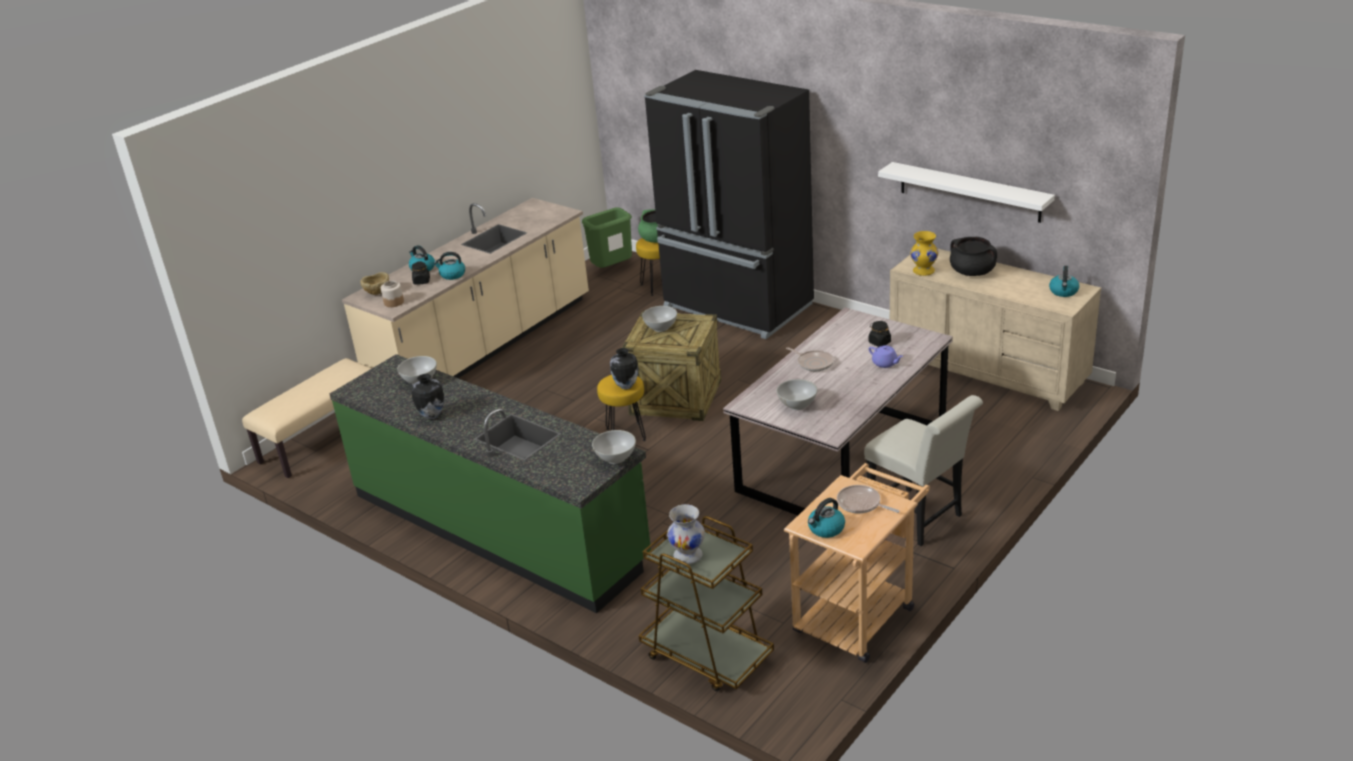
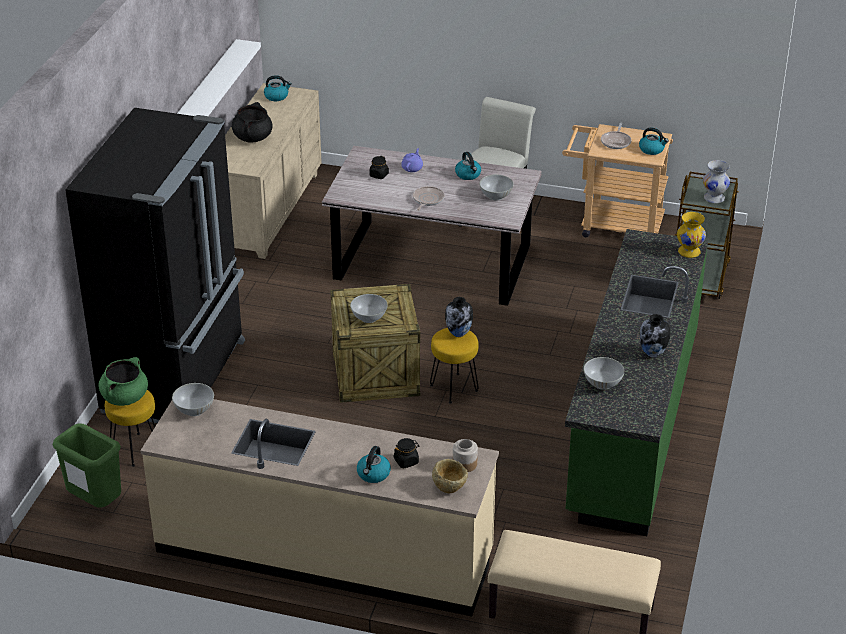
camera: 115 degrees left, 5 degrees up
(452, 275) = (381, 442): kettle -> kettle (468, 175)
(616, 458) = (645, 239): white bowl -> white bowl (194, 410)
(923, 271) = (257, 160): yellow vase -> yellow vase (689, 252)

